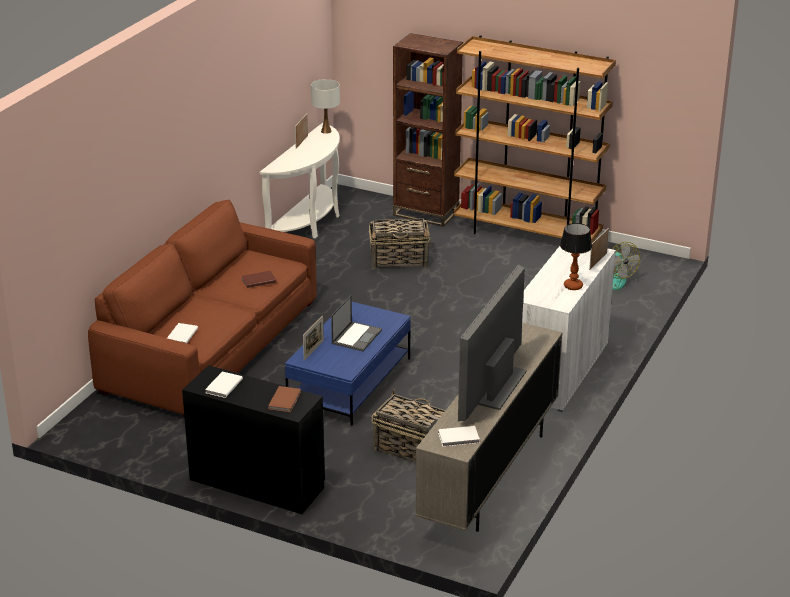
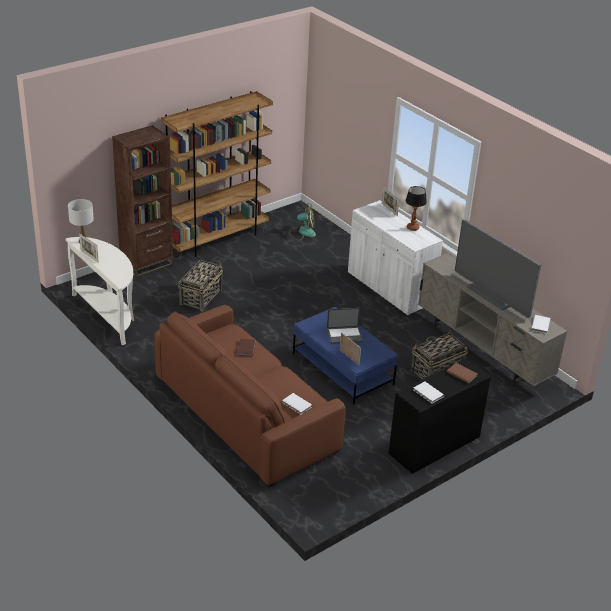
camera: 65 degrees left, 5 degrees up
(357, 336) = (345, 335): laptop -> laptop turned 120 degrees clockwise

